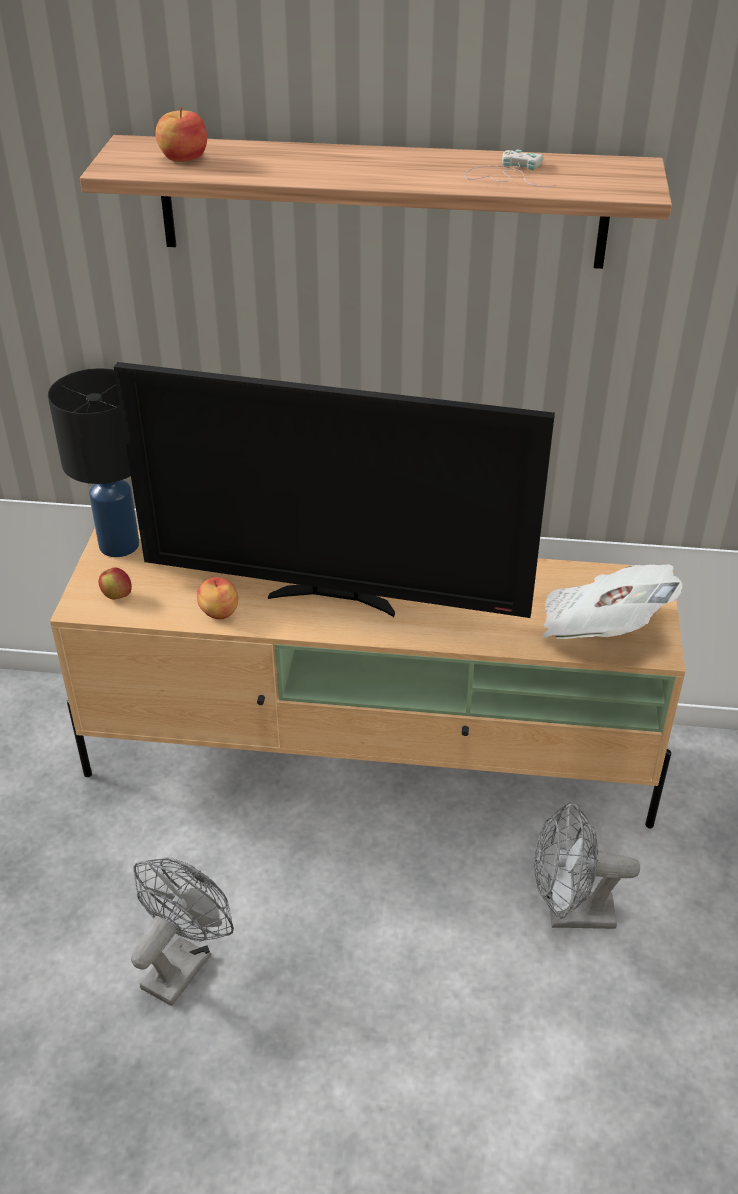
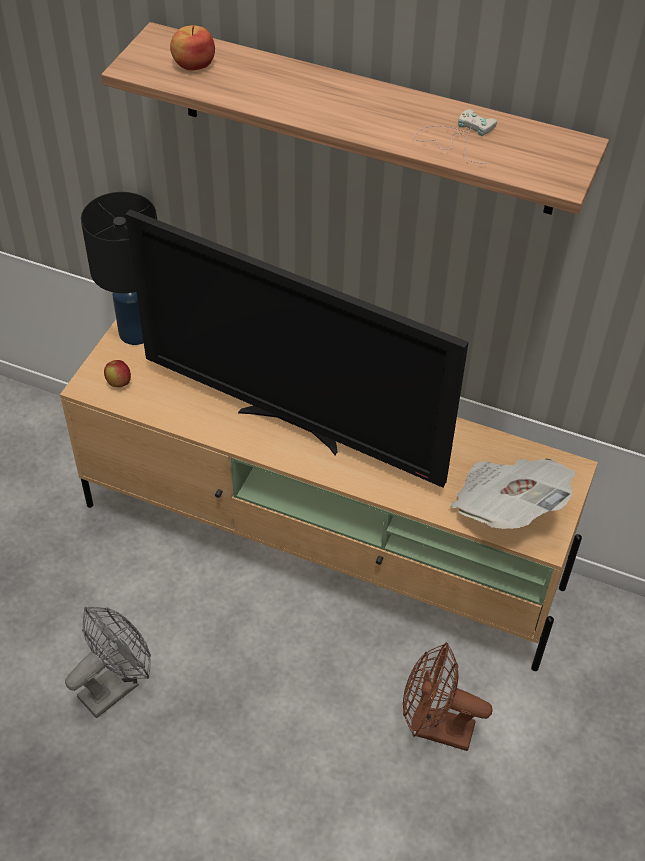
camera: 15 degrees right, 10 degrees up
(218, 612) = (194, 417): apple -> none
(569, 914) = (434, 728): grey fan -> brown fan

